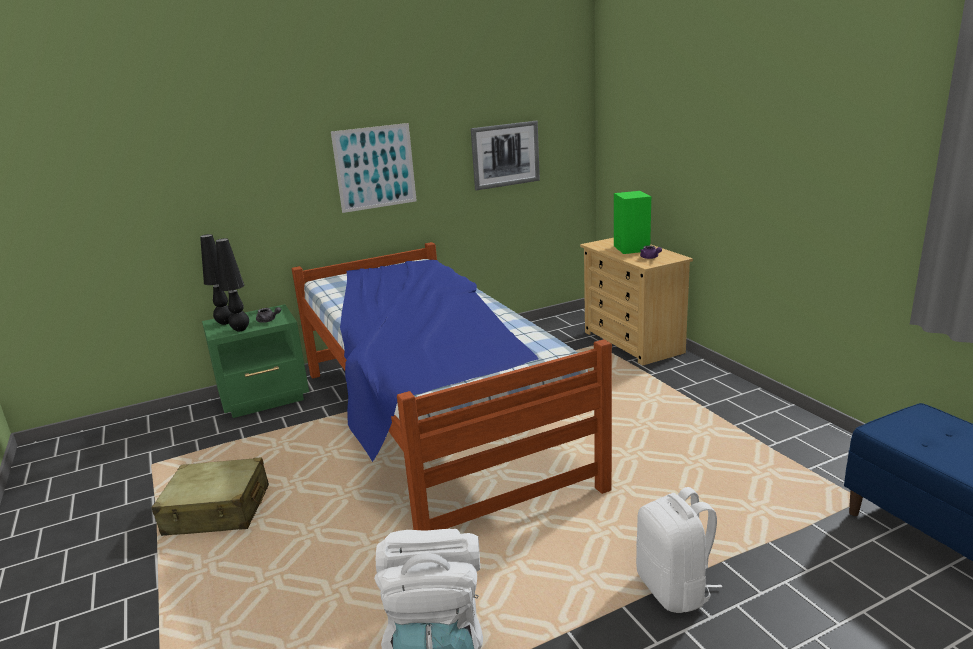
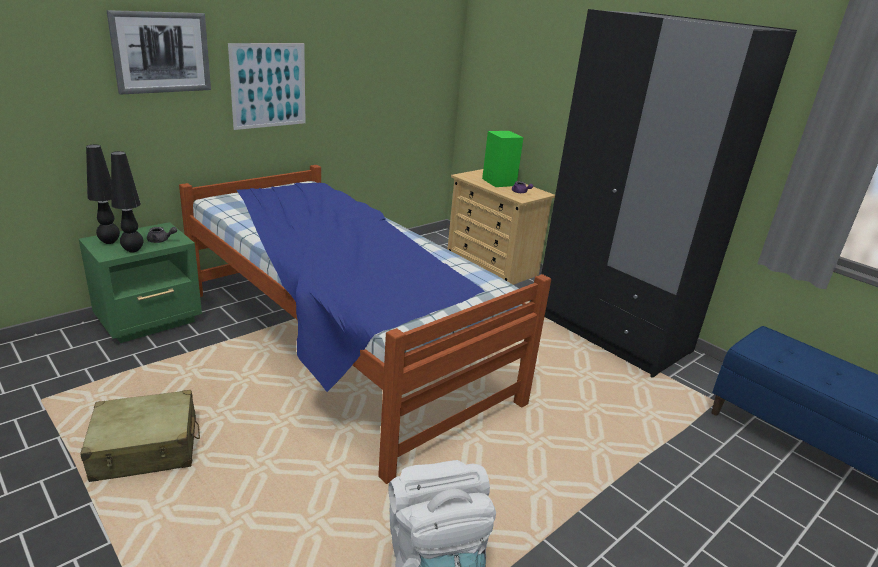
camera: 20 degrees left, 5 degrees up
(505, 155) = (387, 84): picture -> picture (161, 52)
(675, 589) = (612, 490): white backpack -> none
(752, 416) = (611, 332): none -> black wardrobe

